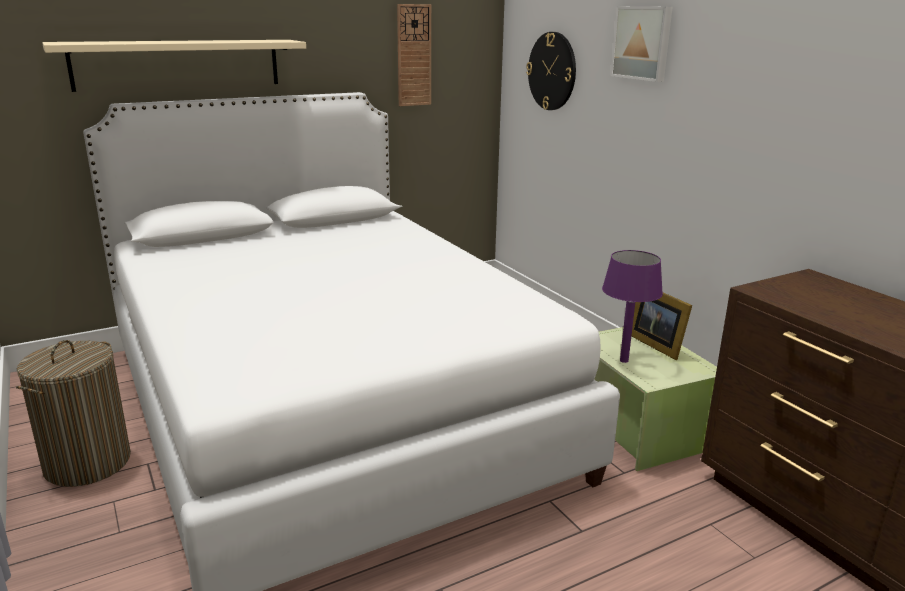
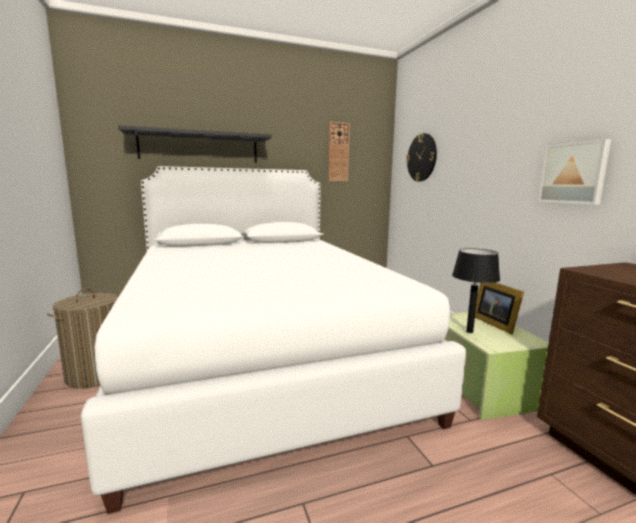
camera: 10 degrees right, 10 degrees down
(178, 64) = (199, 147): beige shelf -> black shelf
(623, 360) = (469, 331): purple table lamp -> black table lamp
(643, 43) = (481, 125): picture -> picture (574, 173)

